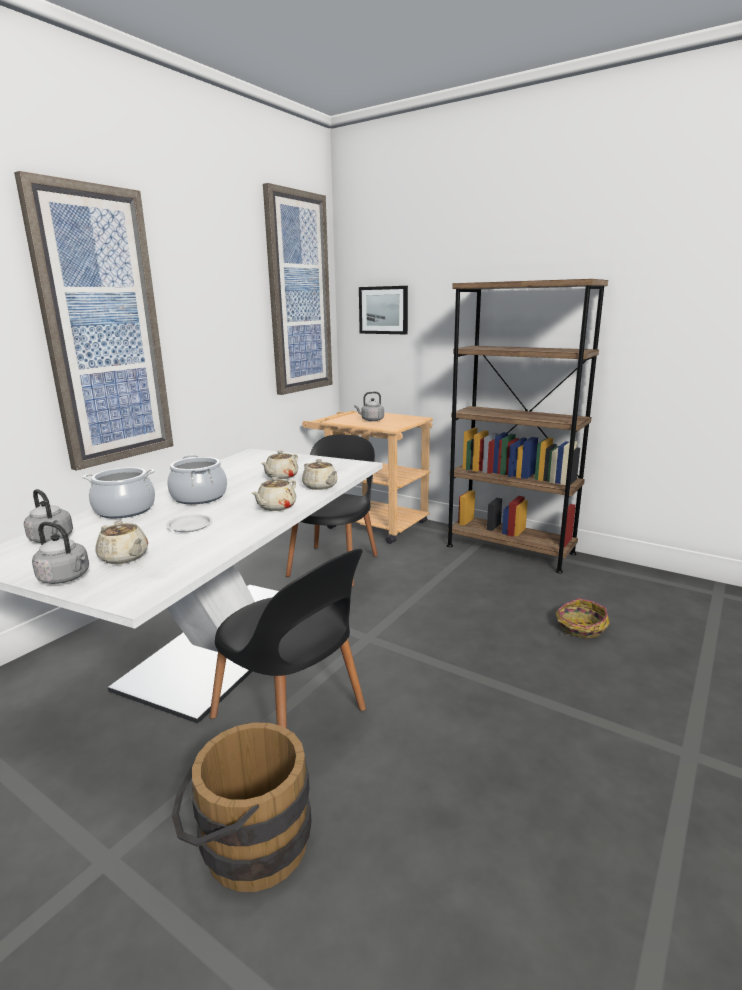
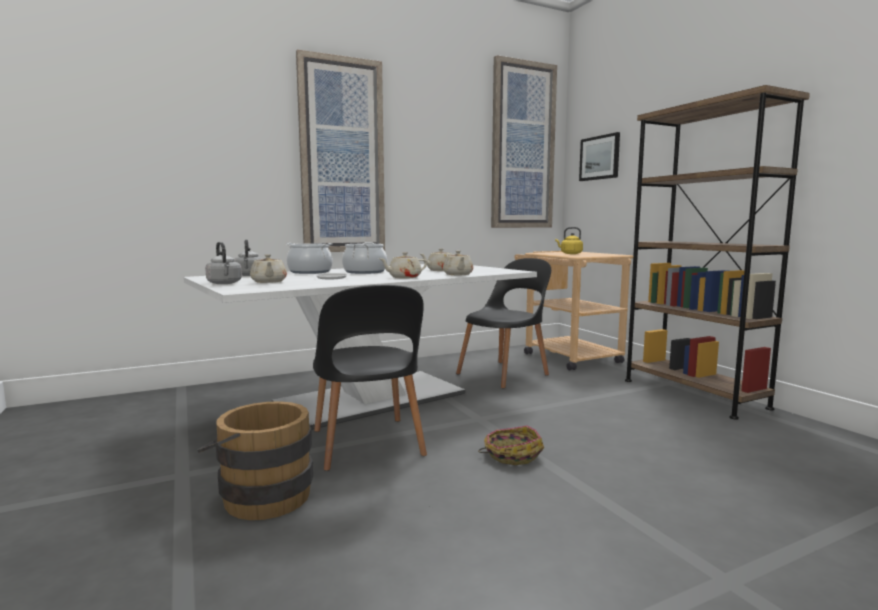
camera: 30 degrees right, 10 degrees down
(371, 420) = (570, 253): grey kettle -> yellow kettle
(580, 627) = (707, 459): basket -> basket (511, 455)

